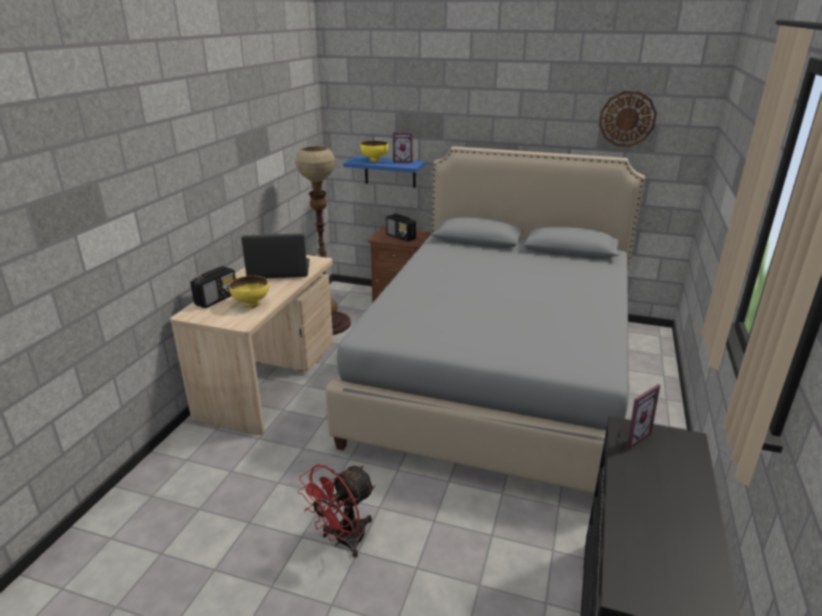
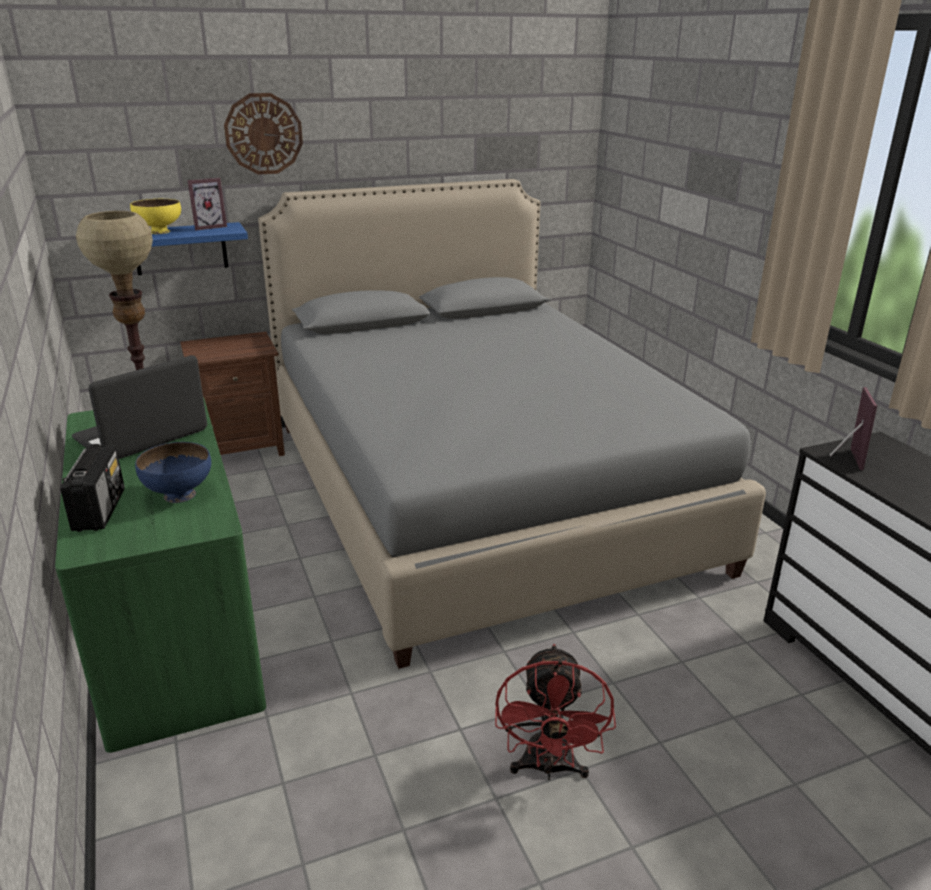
camera: 40 degrees left, 0 degrees up
(251, 304) = (178, 495): yellow bowl -> blue bowl
(271, 378) = (174, 628): beige desk -> green desk
(401, 237) = (232, 348): radio -> none
(627, 119) = (506, 128): wall clock -> wall clock (263, 134)

